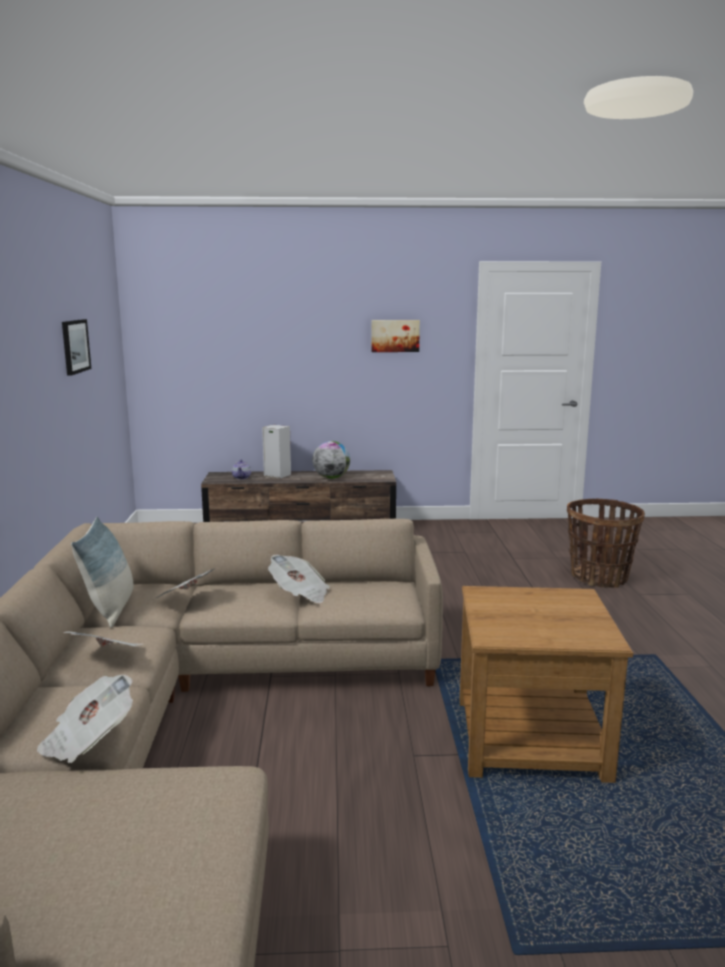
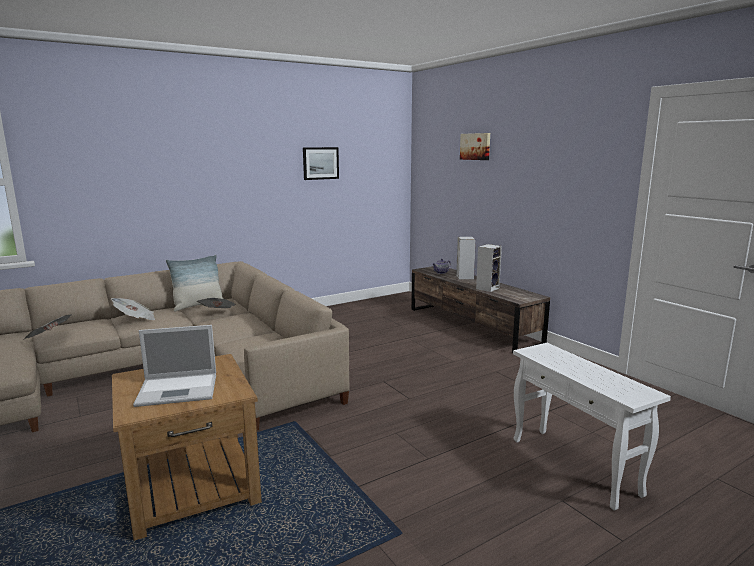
camera: 60 degrees right, 0 degrees up
(300, 594) = (248, 333): newspaper -> none
(331, 478) = (487, 288): globe -> speaker
(395, 335) = (565, 168): picture -> picture (475, 146)
(555, 616) = (179, 389): none -> laptop
(599, 577) = (574, 466): basket -> white side table

